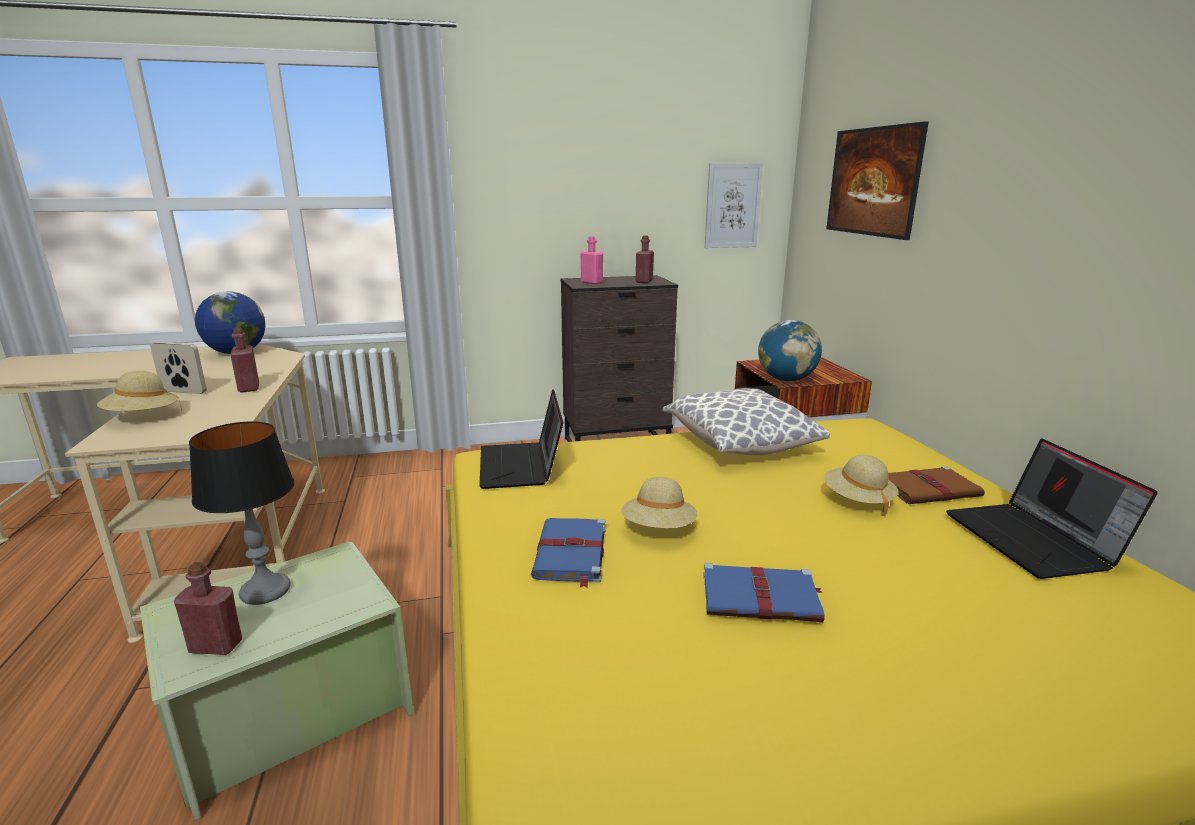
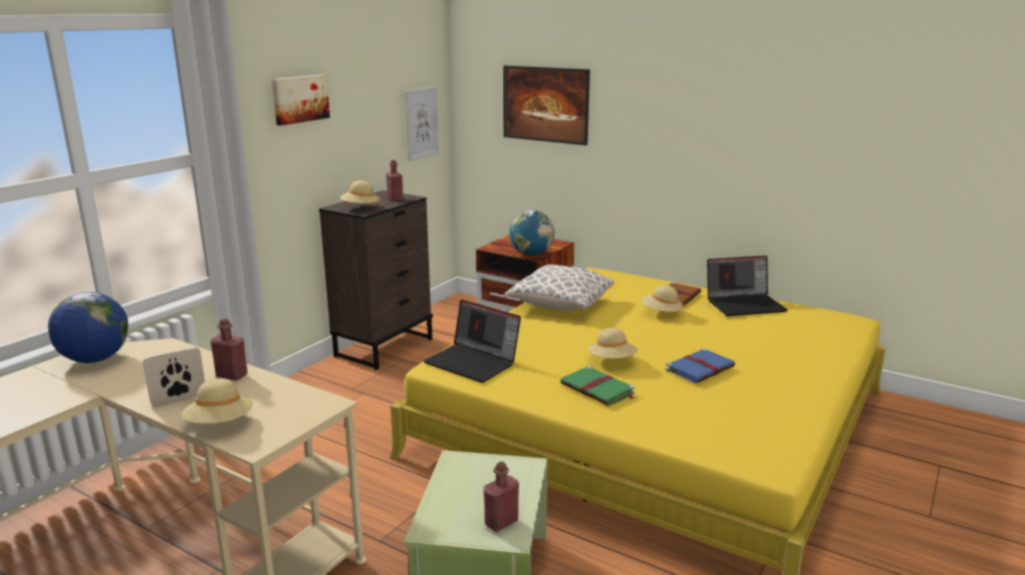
camera: 45 degrees left, 0 degrees up
(265, 590) = (459, 493): table lamp -> none
(547, 156) = (299, 99): none -> picture
(570, 554) = (598, 389): blue book -> green book
(591, 282) = (360, 208): pink bottle -> beige hat
(1034, 541) = (745, 304): laptop -> laptop turned 45 degrees counterclockwise

